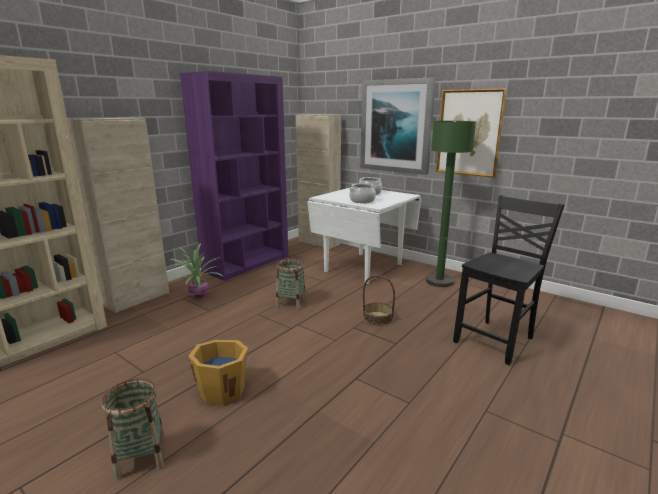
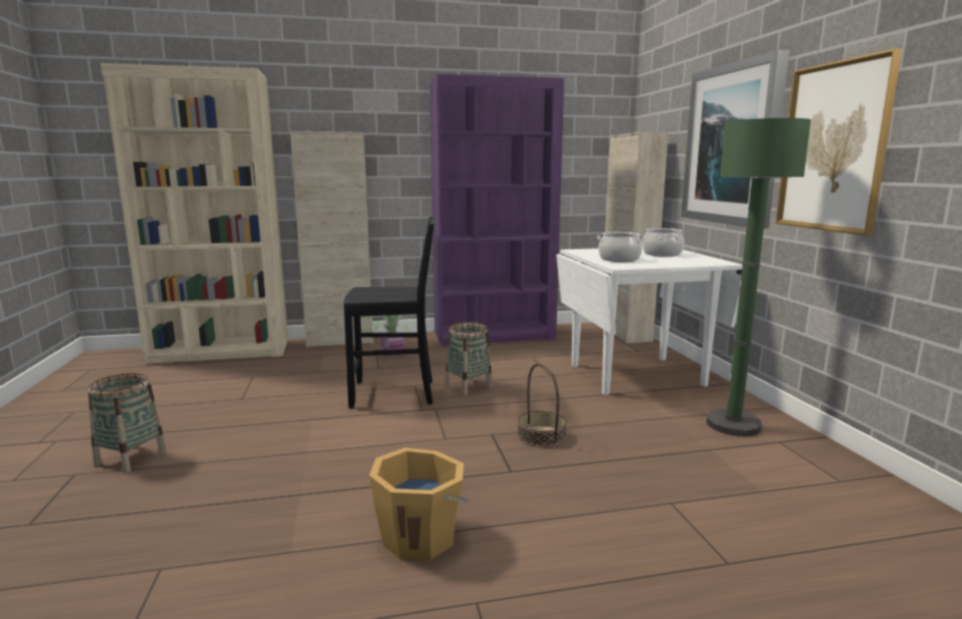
camera: 40 degrees right, 5 degrees down
(223, 390) = (264, 438): orange bucket -> orange bucket (420, 536)
(496, 340) = (679, 533): black chair -> black chair (395, 393)

